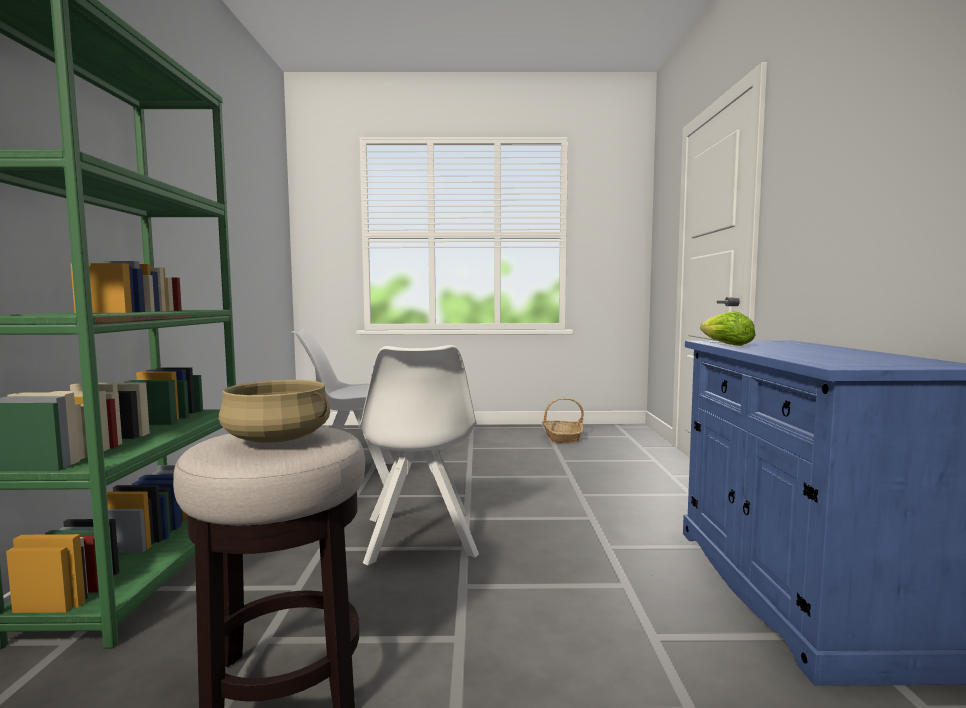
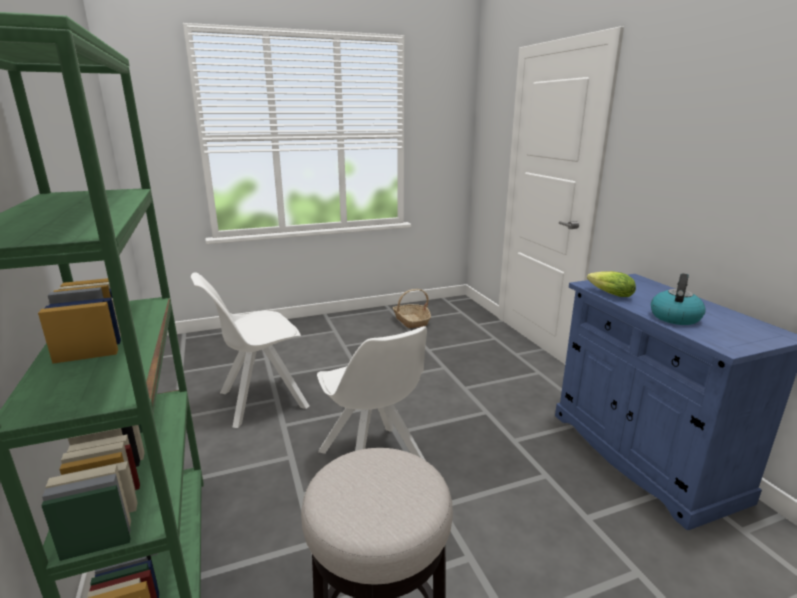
camera: 20 degrees left, 15 degrees up
(278, 439) = (386, 488): beige cooking pot -> none
(792, 353) = (674, 317): none -> kettle

